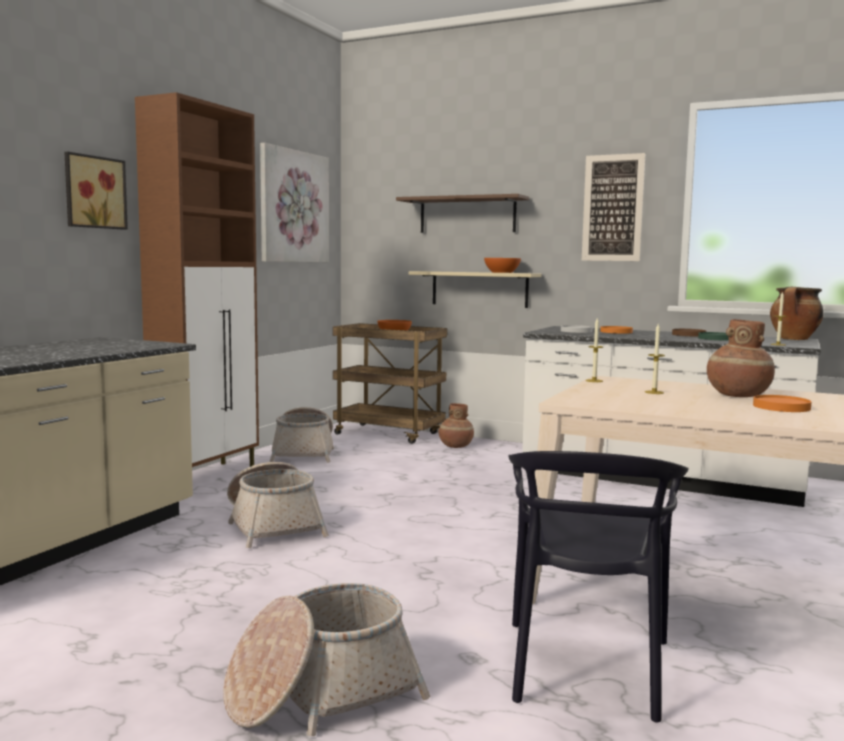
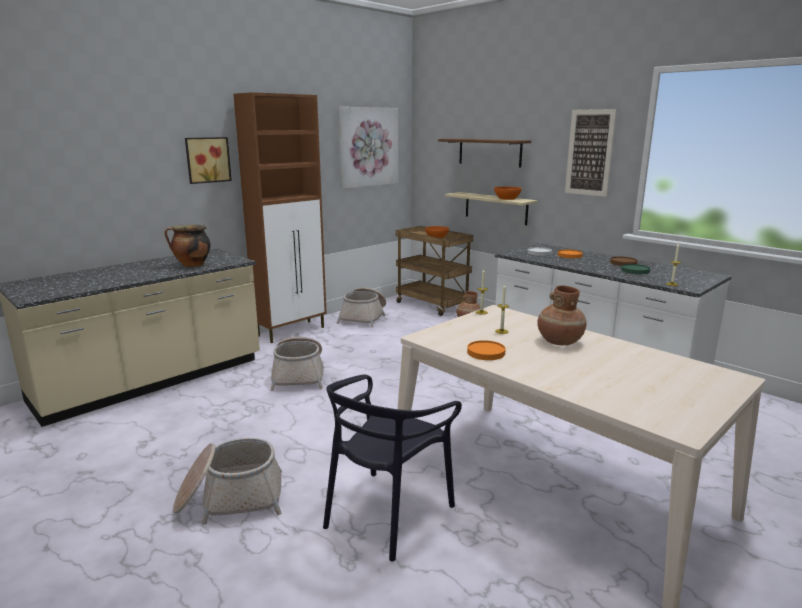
camera: 20 degrees right, 10 degrees up
(781, 407) = (567, 360): orange plate -> orange plate (486, 352)
(794, 339) = (705, 275): cooking pot -> cooking pot (192, 265)

